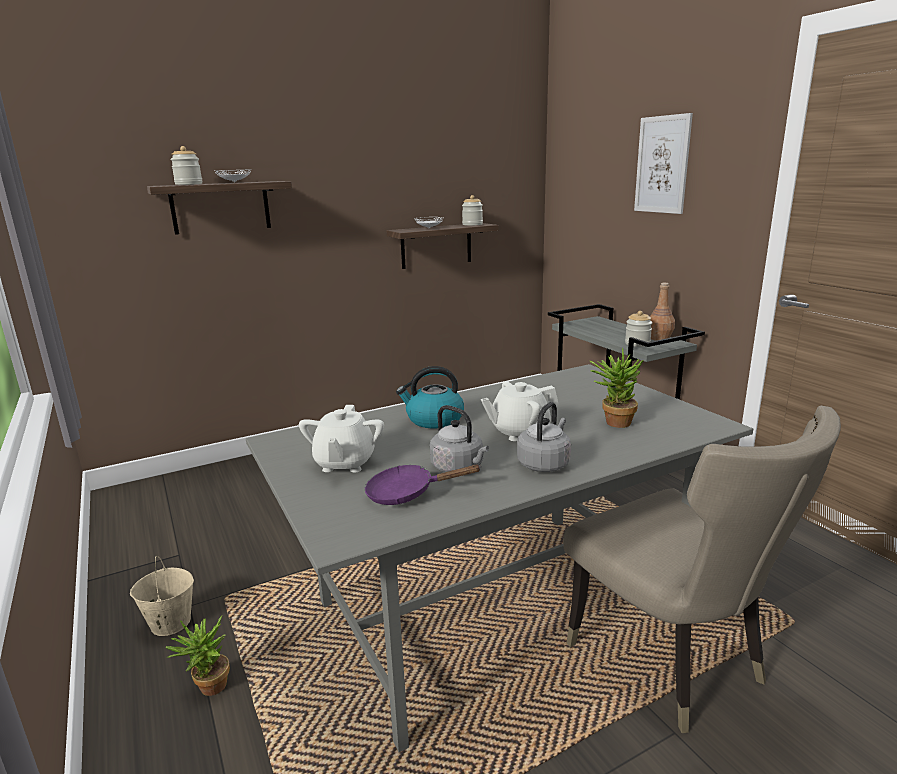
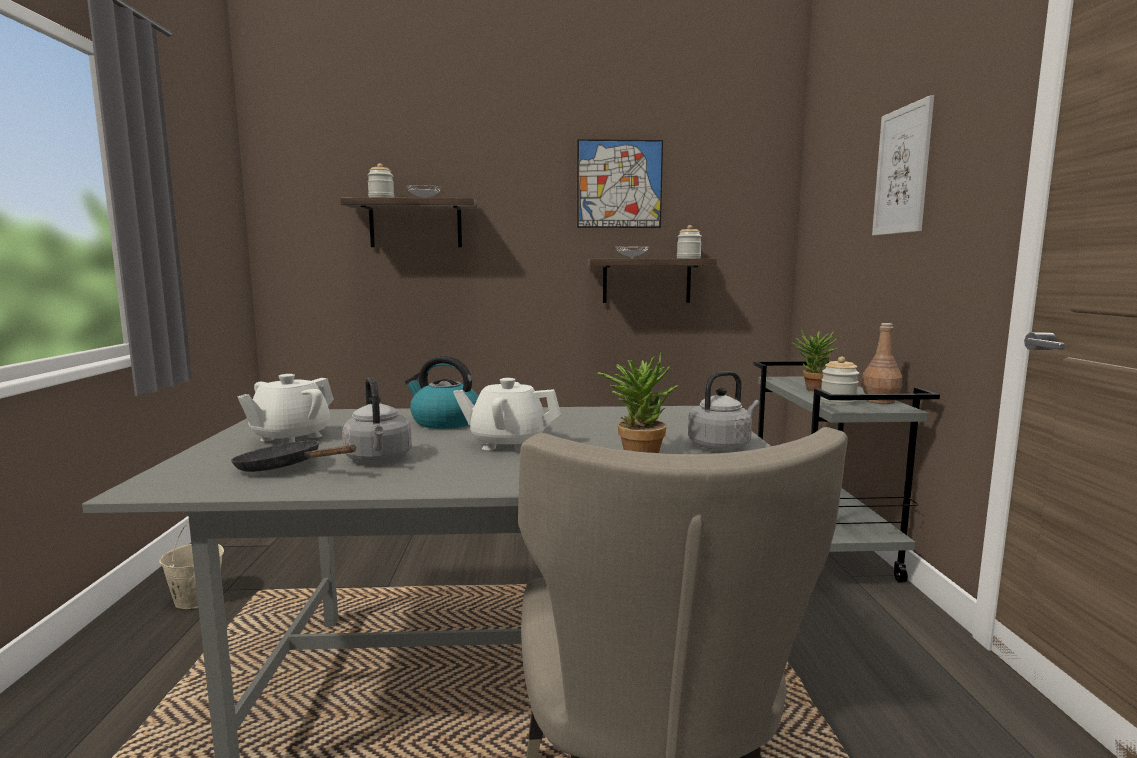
camera: 25 degrees right, 10 degrees down
(208, 689) = (153, 667): potted plant -> potted plant (813, 390)
(407, 493) = (285, 468): purple frying pan -> black frying pan
(409, 159) = (619, 184): none -> picture
(544, 463) = (473, 472): grey kettle -> grey kettle (721, 445)

